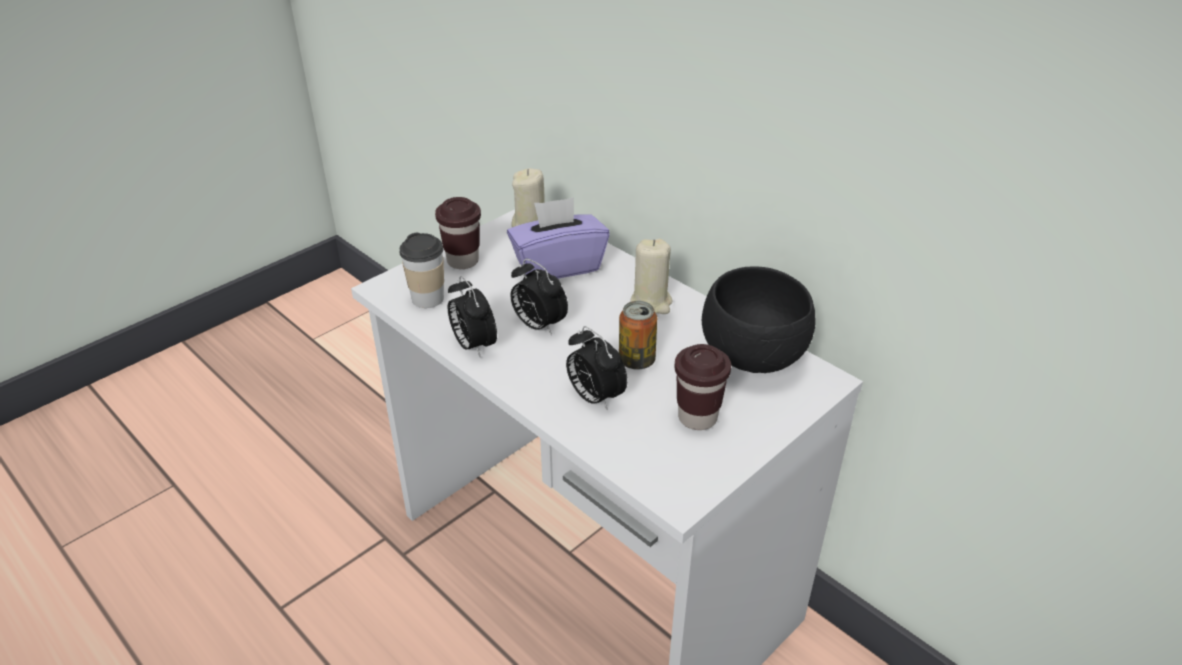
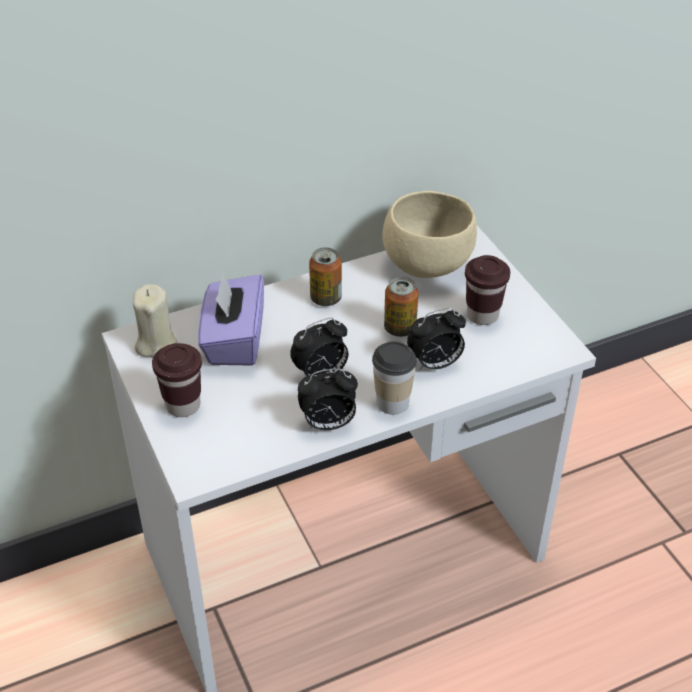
camera: 70 degrees left, 5 degrees up
(428, 298) = (234, 443): cup -> cup (392, 402)
(651, 303) = (326, 298): beige candle -> can
(755, 358) = (427, 264): black bowl -> beige bowl

